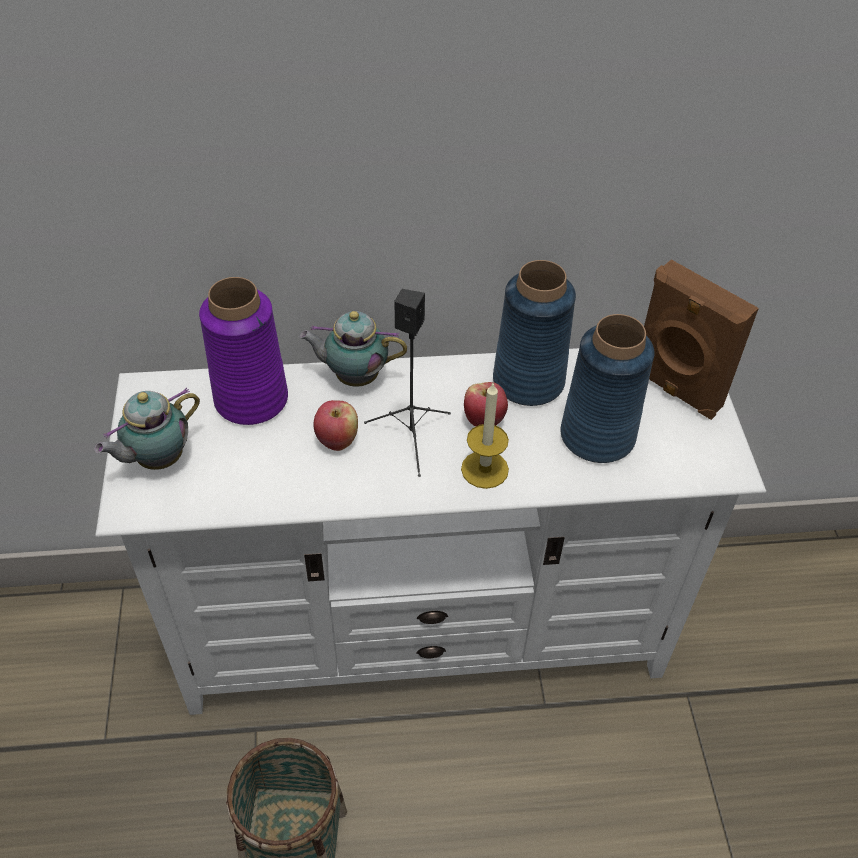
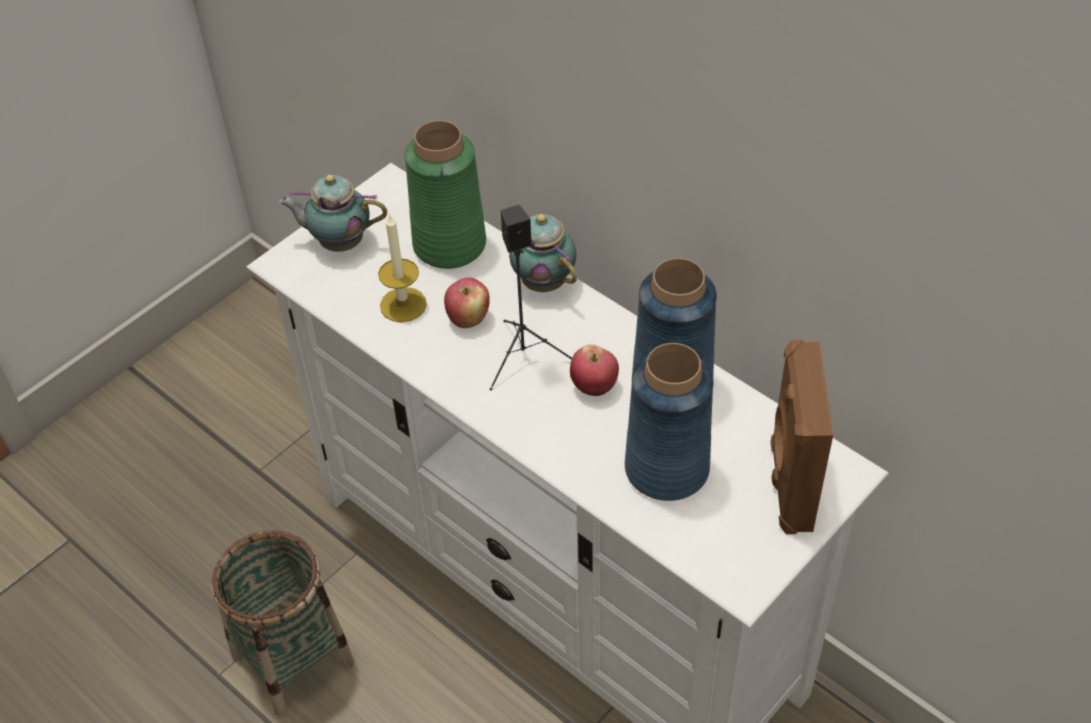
camera: 50 degrees right, 0 degrees up
(251, 399) = (450, 244): purple vase -> green vase
(484, 469) = (543, 423): candle -> candle (403, 304)

